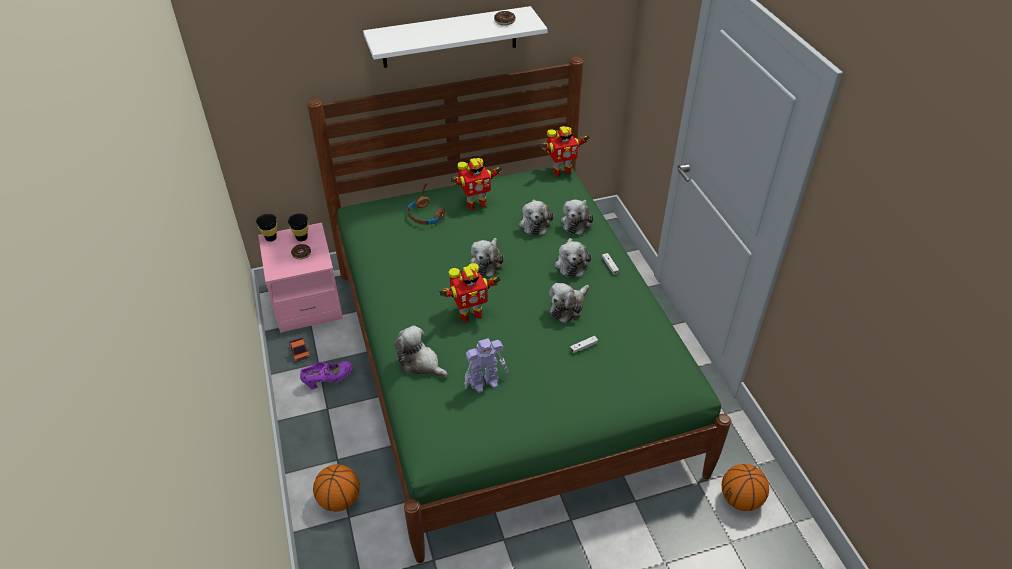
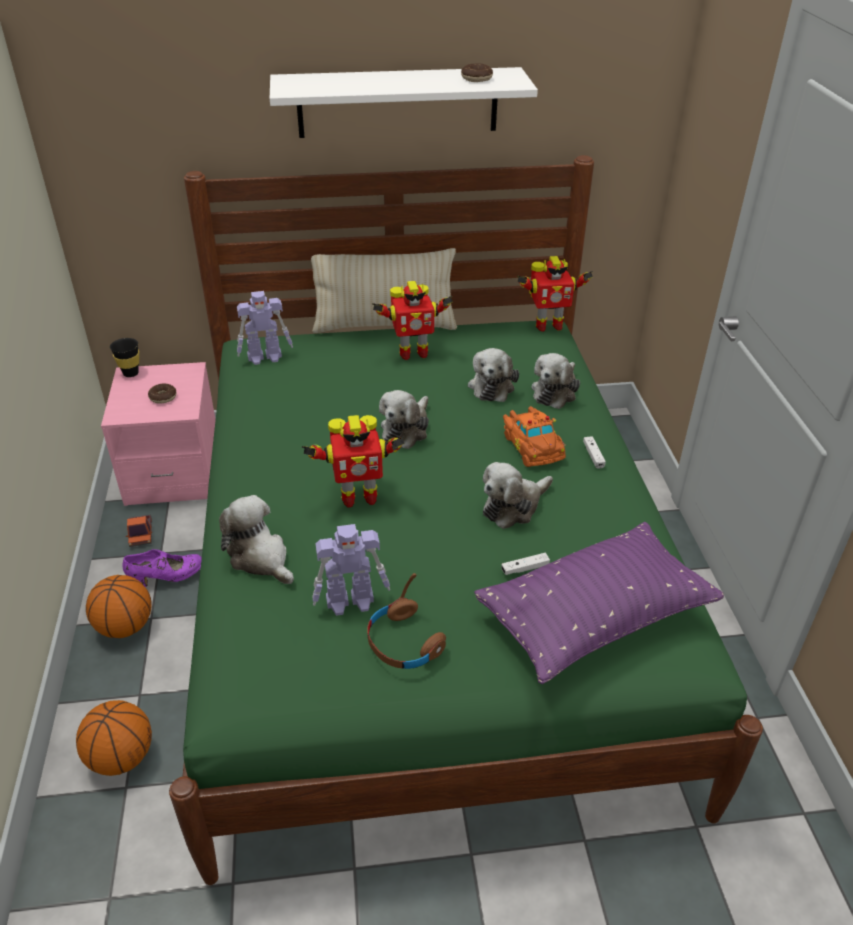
camera: 10 degrees right, 5 degrees down
(302, 238) = (171, 377): black cup -> none
(375, 219) = (266, 357): none -> toy robot
(425, 216) = (336, 360): brown headphones -> brown headphones (403, 643)
(449, 184) = (384, 325): none -> beige pillow
(571, 263) = (533, 445): plush toy -> orange toy car
(630, 371) = (594, 617): none -> purple pillow
(740, 499) = (766, 869): basketball -> basketball (125, 626)

